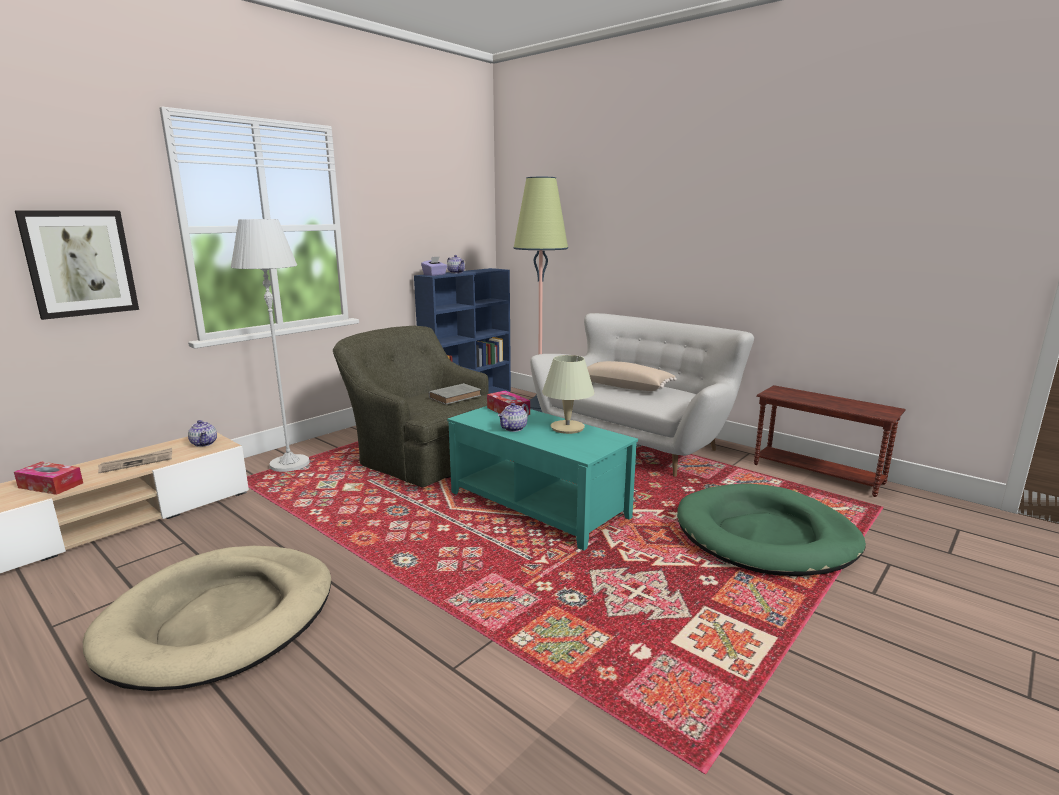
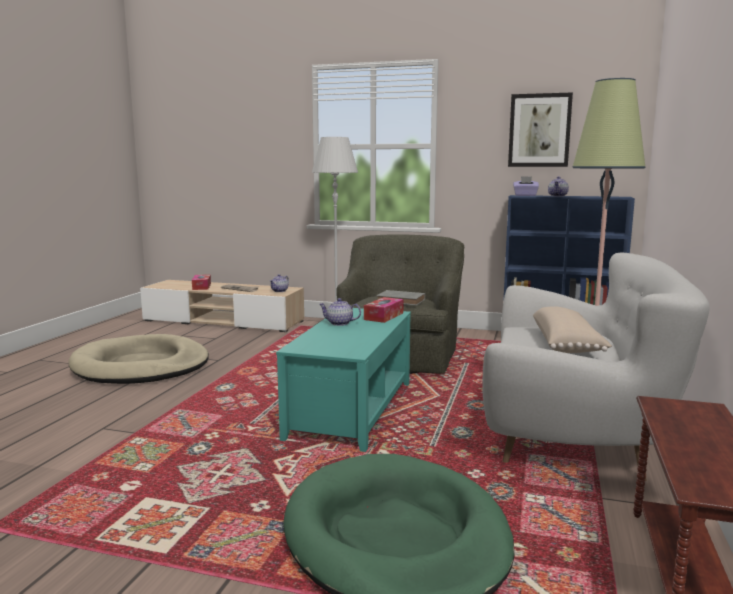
camera: 65 degrees right, 5 degrees down
(80, 263) = (258, 166): picture -> picture (539, 130)
(567, 428) = (362, 336): beige table lamp -> none

